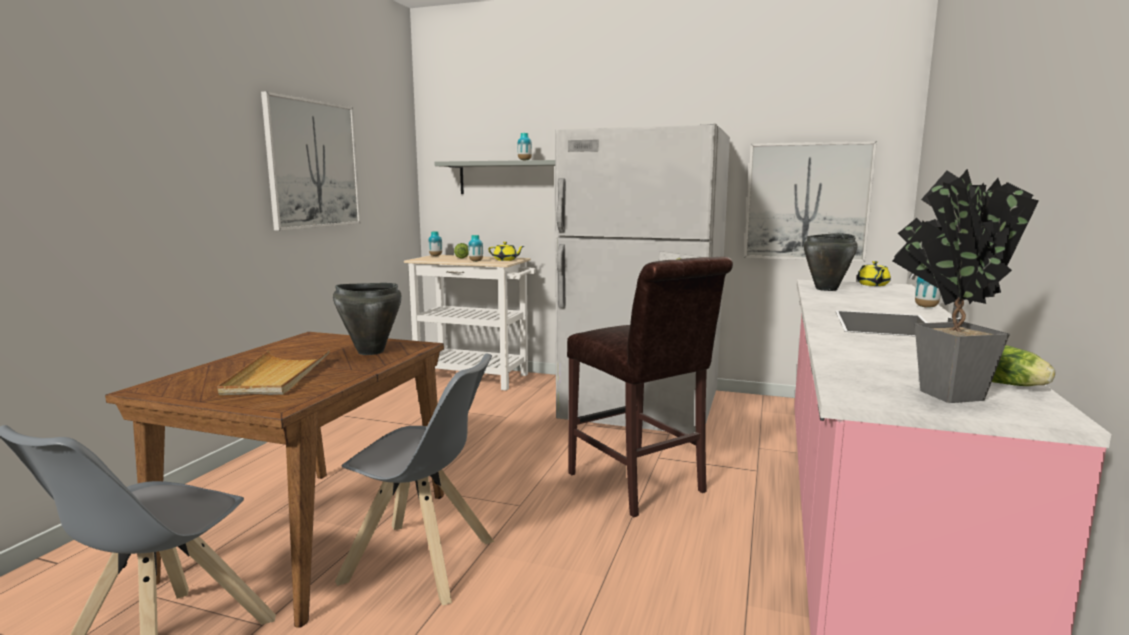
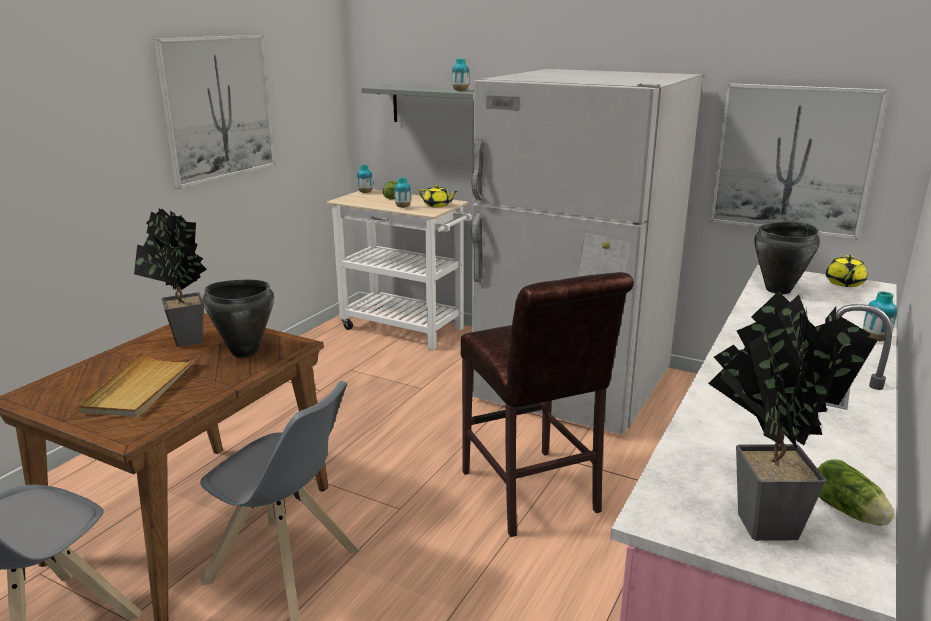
camera: 10 degrees right, 10 degrees up
(306, 349) = (185, 342): none -> potted plant

